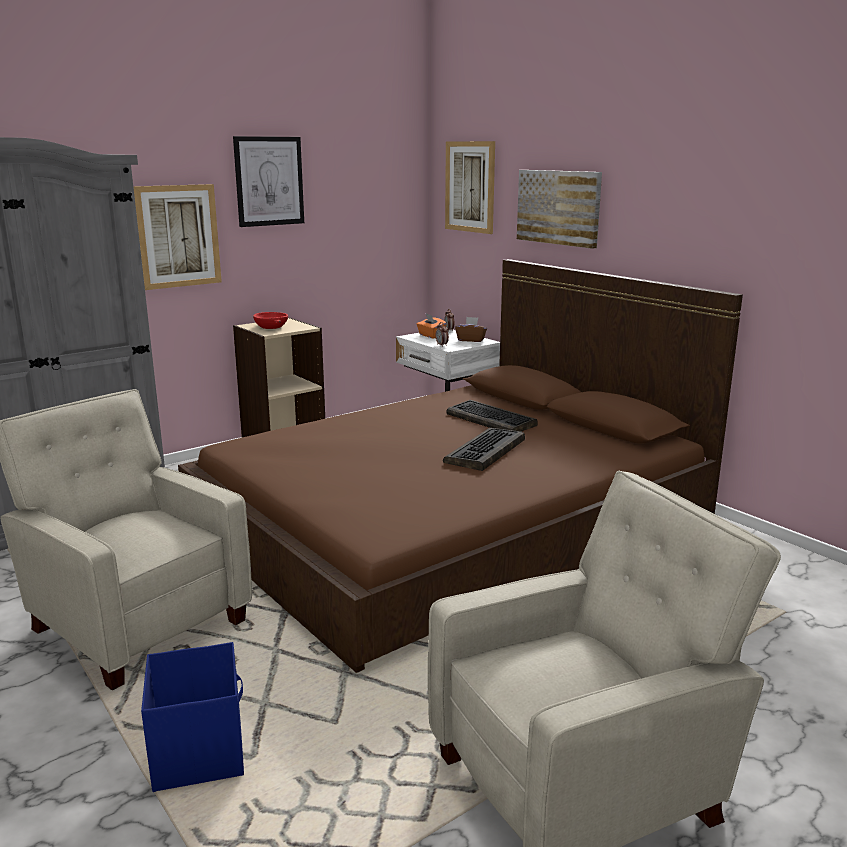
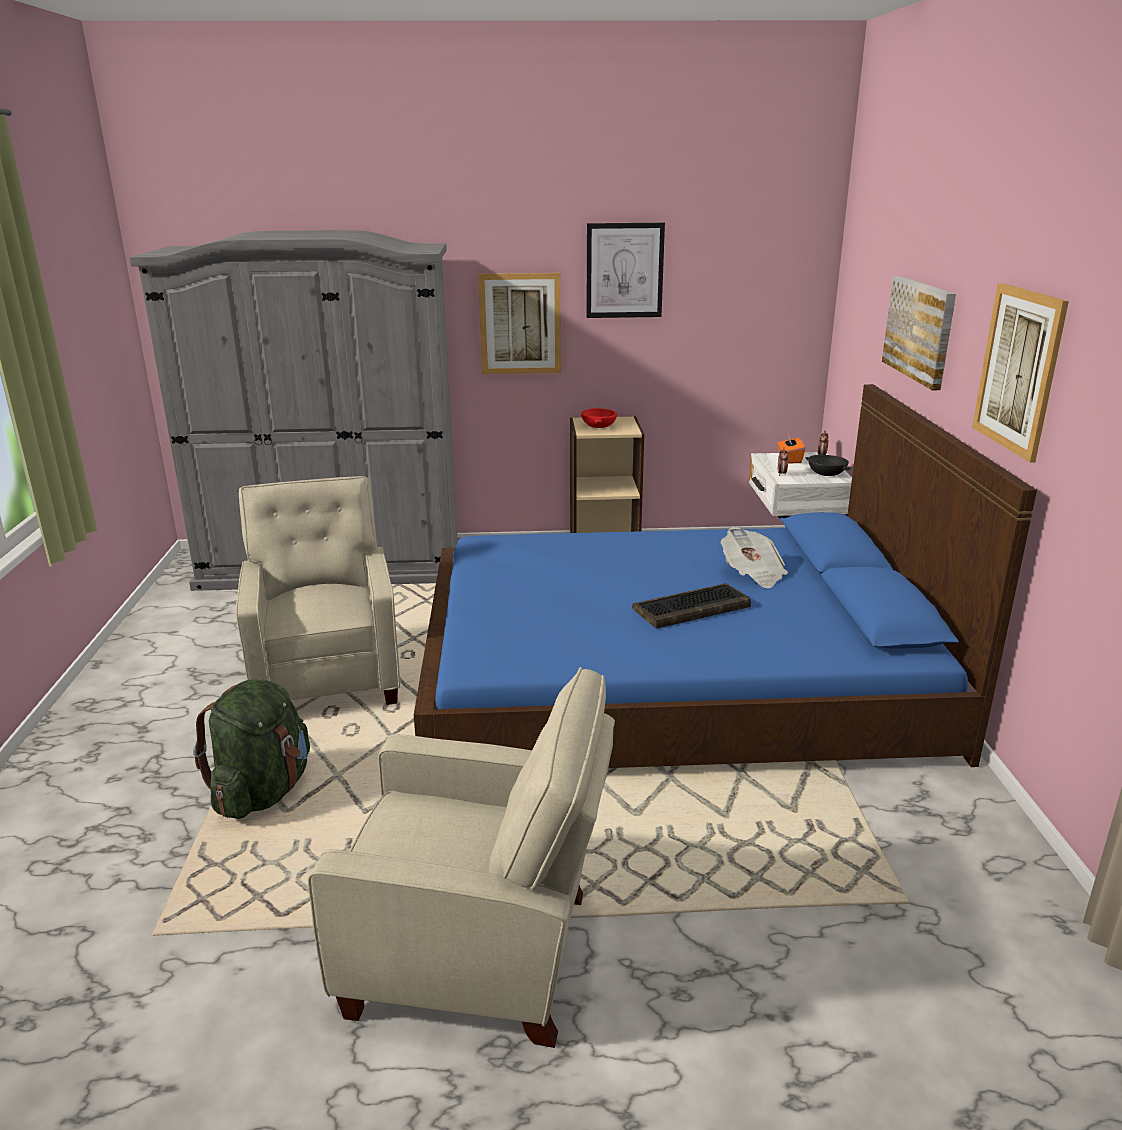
camera: 35 degrees right, 5 degrees up
(200, 752) = (263, 792): blue storage box -> green backpack
(453, 521) = (672, 673): brown bed -> blue bed
(470, 187) = (862, 287): picture -> picture (1018, 370)
(471, 340) = (826, 473): brown tissue box -> black bowl
(492, 419) = (752, 574): keyboard -> newspaper

